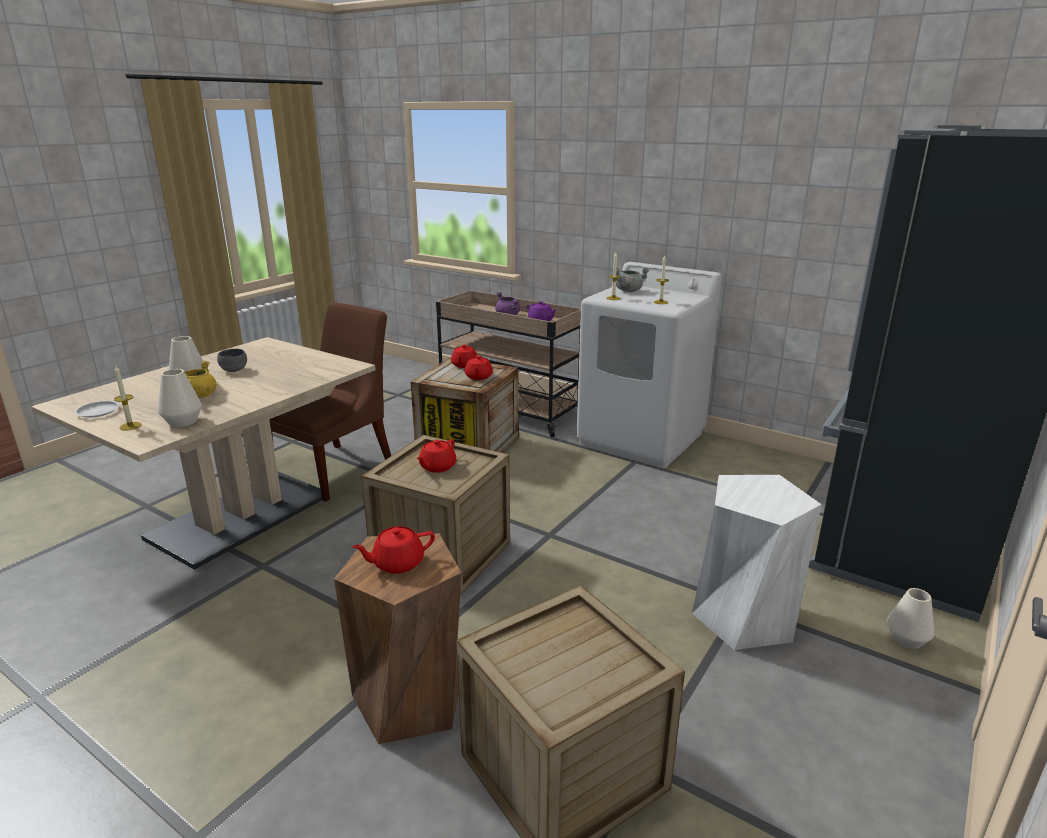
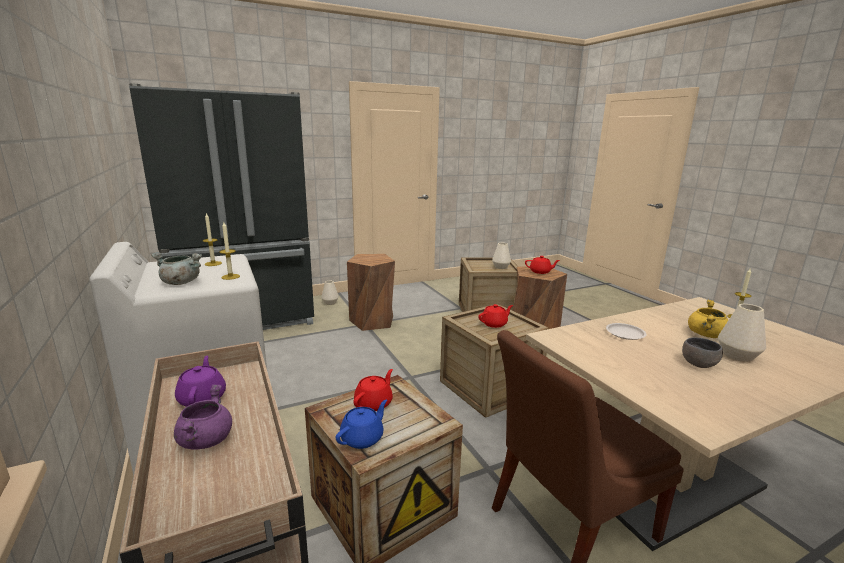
camera: 150 degrees left, 5 degrees down
(98, 412) = (795, 338): white plate -> white plate (625, 333)
(182, 422) = (692, 312): white vase -> white vase (501, 267)
(464, 365) = (363, 438): red teapot -> blue teapot
(743, 617) = (372, 321): white stool -> brown stool

